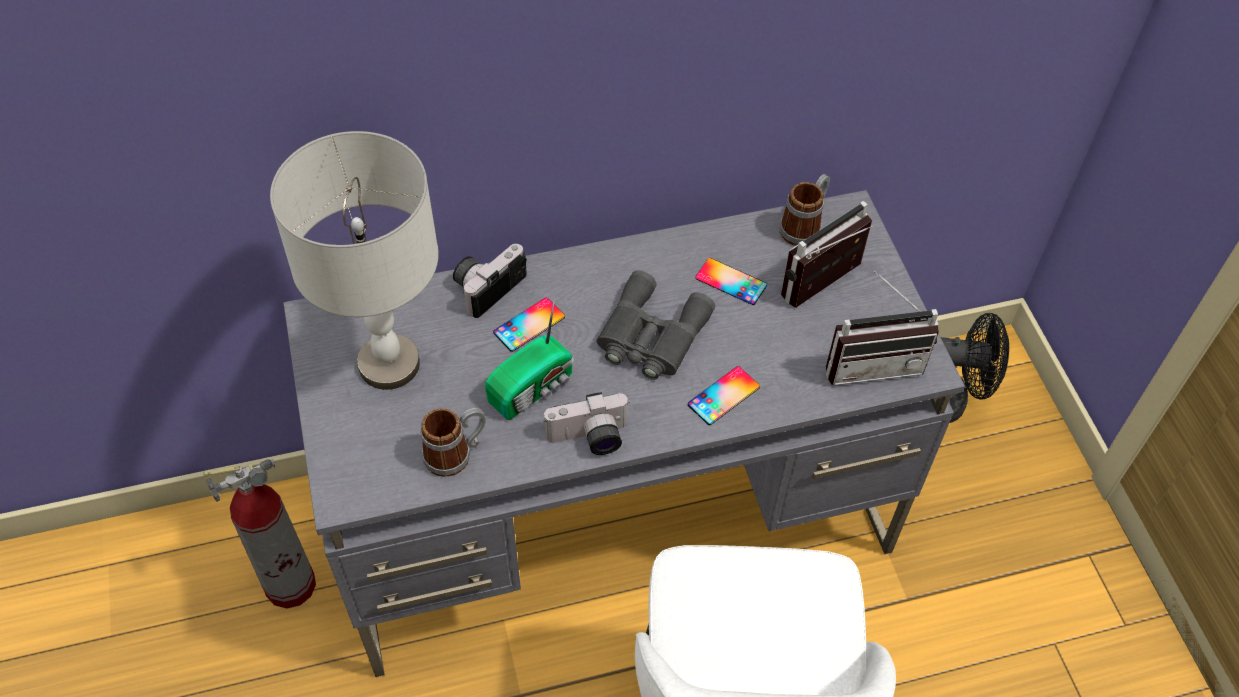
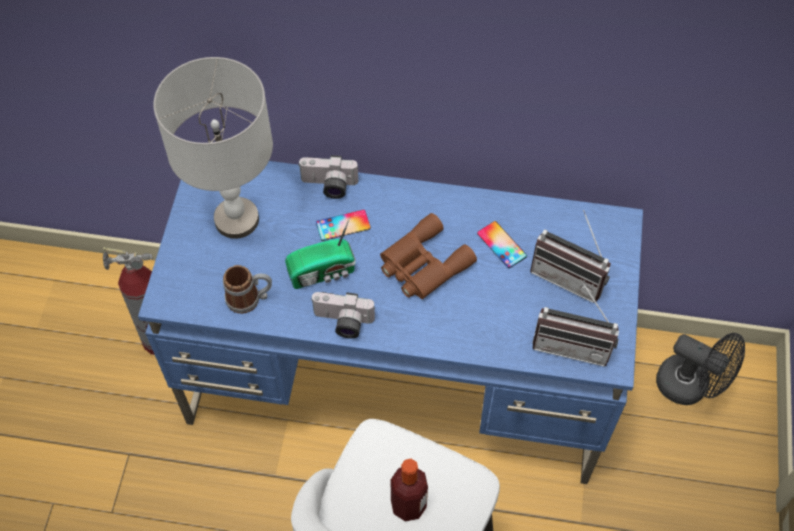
camera: 25 degrees right, 5 degrees up
(487, 286) = (329, 186): camera -> camera turned 150 degrees counterclockwise
(616, 515) = (399, 377): grey desk -> blue desk
(650, 336) = (422, 265): grey binoculars -> brown binoculars
(723, 396) = (451, 327): phone -> none
(768, 632) = (408, 505): none -> bottle
(804, 226) = (579, 221): mug -> none
(827, 288) = (570, 275): radio -> radio turned 135 degrees counterclockwise

